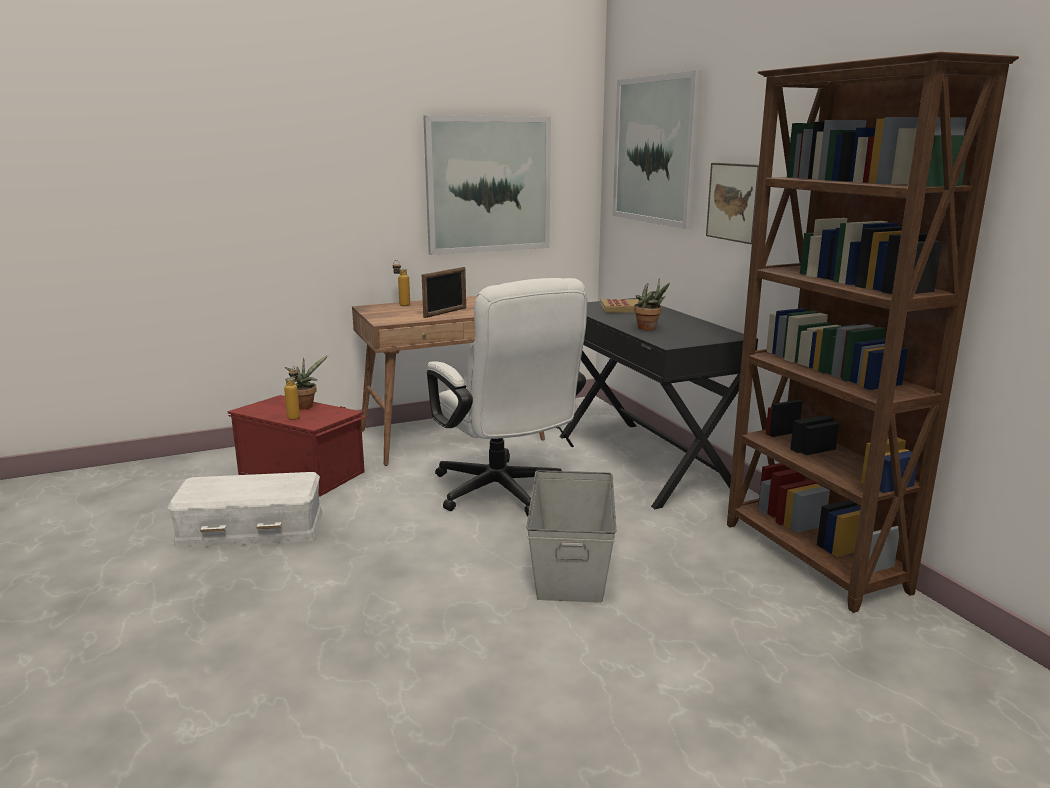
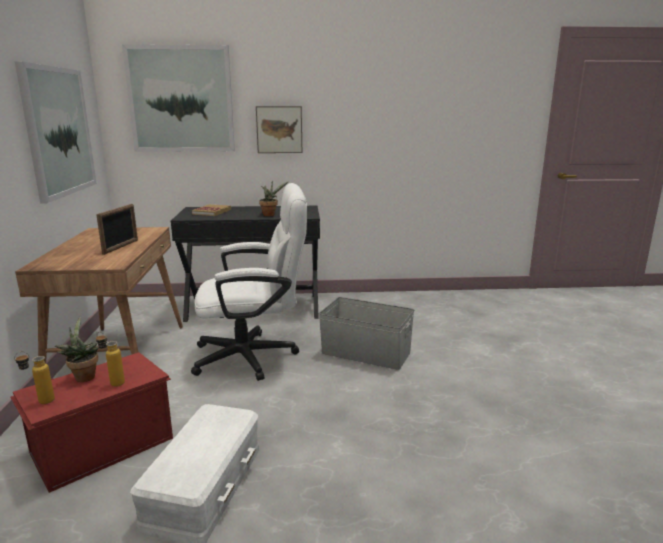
camera: 70 degrees left, 0 degrees up
(402, 304) = (55, 255): bottle -> bottle (40, 402)
(445, 312) = (121, 247): picture frame -> picture frame turned 45 degrees clockwise
(812, 558) = (393, 299): brown bookcase -> none

